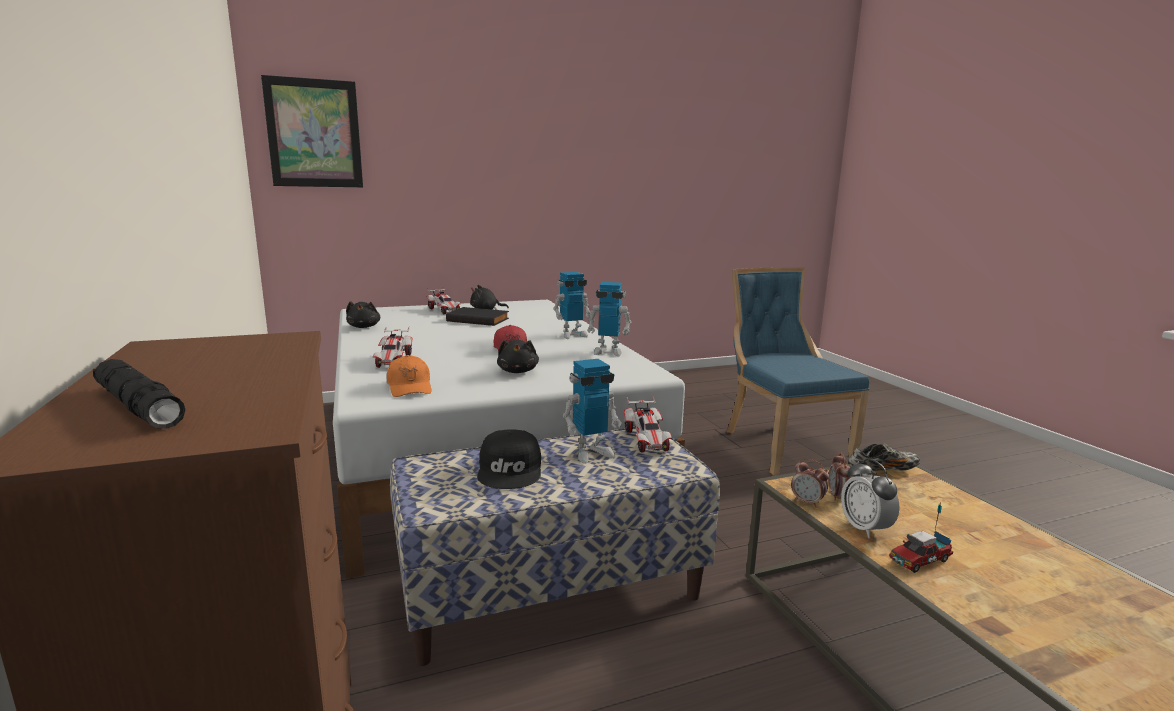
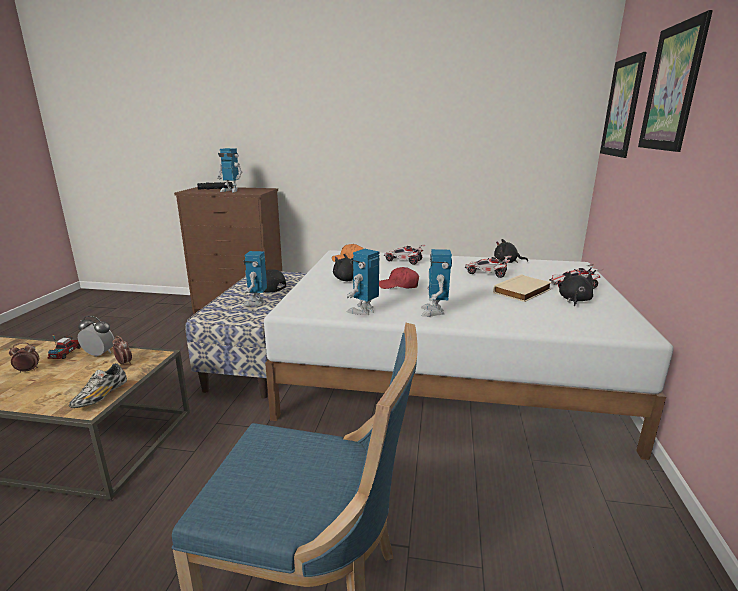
camera: 120 degrees right, 5 degrees up
(224, 370) = (231, 191): none -> toy robot
(434, 126) = (672, 88): none -> picture
(479, 320) = (523, 292): black book -> beige book
(647, 440) = (246, 317): toy car -> toy car (487, 273)
(807, 502) = (139, 352): alarm clock -> alarm clock (28, 370)

